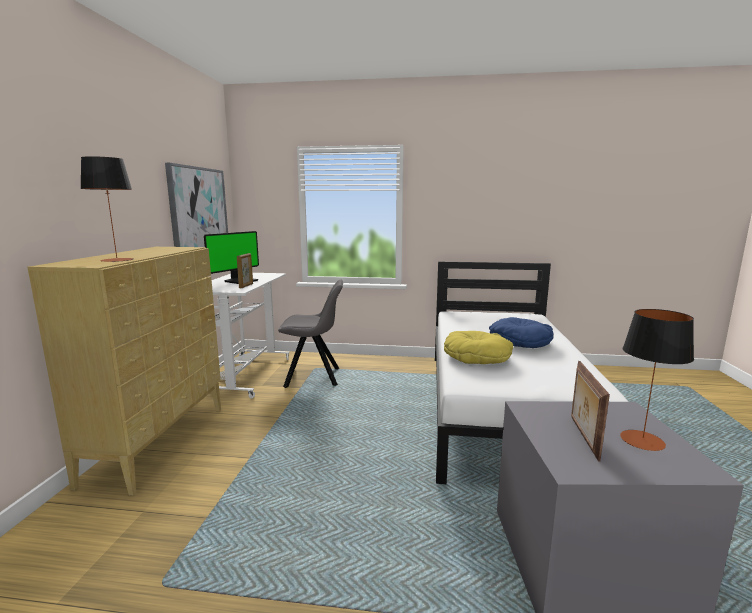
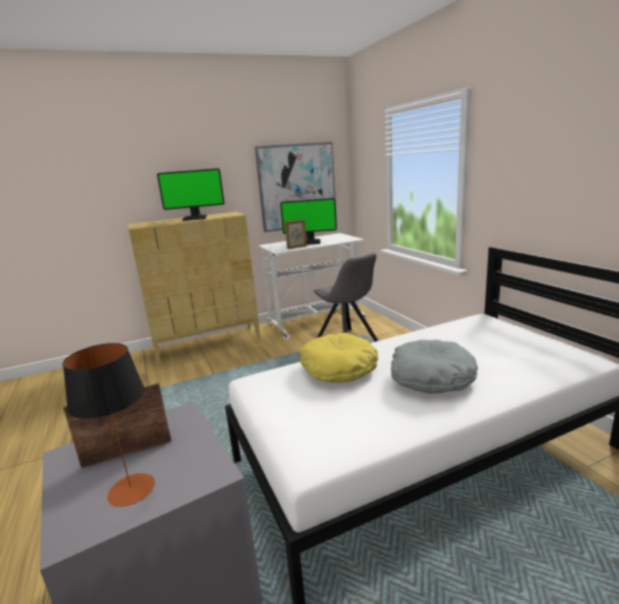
camera: 60 degrees right, 5 degrees up
(117, 260) = (159, 223): table lamp -> none
(144, 253) = (195, 218): none -> monitor
(521, 342) = (433, 378): blue pillow -> grey pillow

